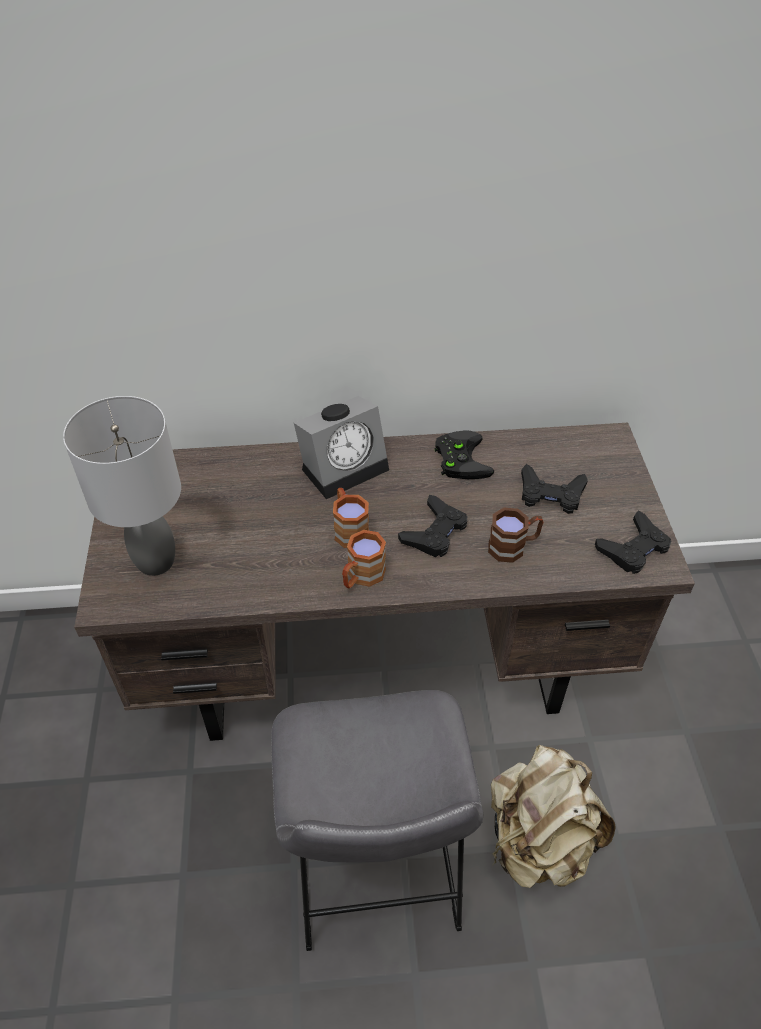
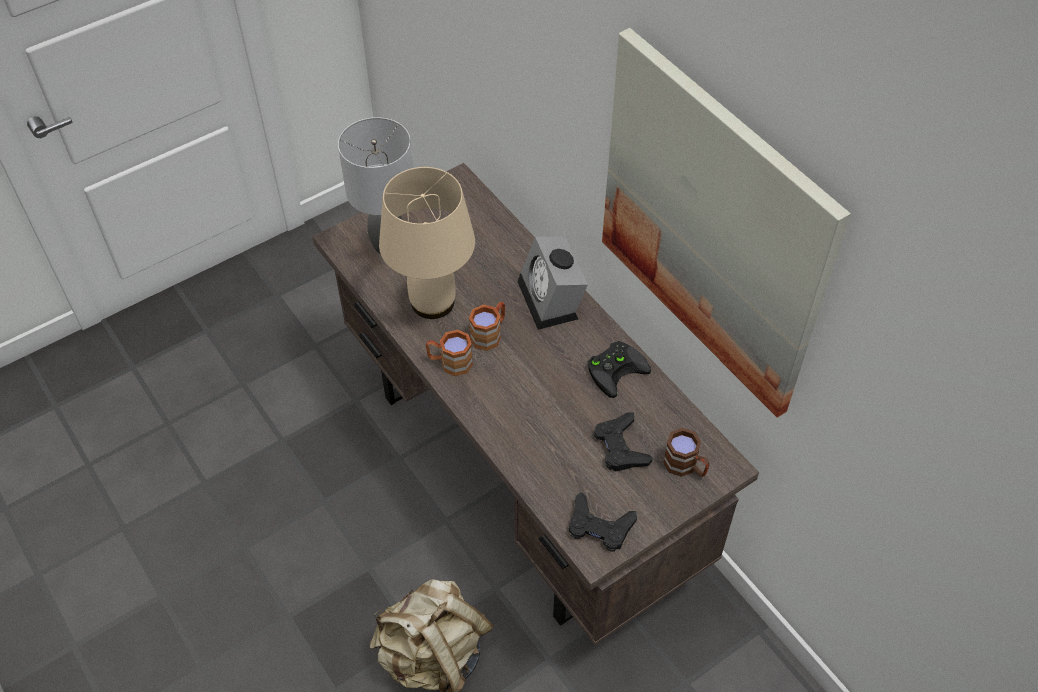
camera: 60 degrees right, 5 degrees up
(269, 558) = (431, 302): none -> beige table lamp
(345, 466) = (552, 301): alarm clock -> alarm clock turned 45 degrees clockwise
(374, 866) = (351, 551): grey stool -> none
(435, 532) = (523, 387): black game controller -> none
(513, 546) = (544, 443): brown mug -> brown mug (685, 466)
(532, 208) = (713, 226): none -> picture

